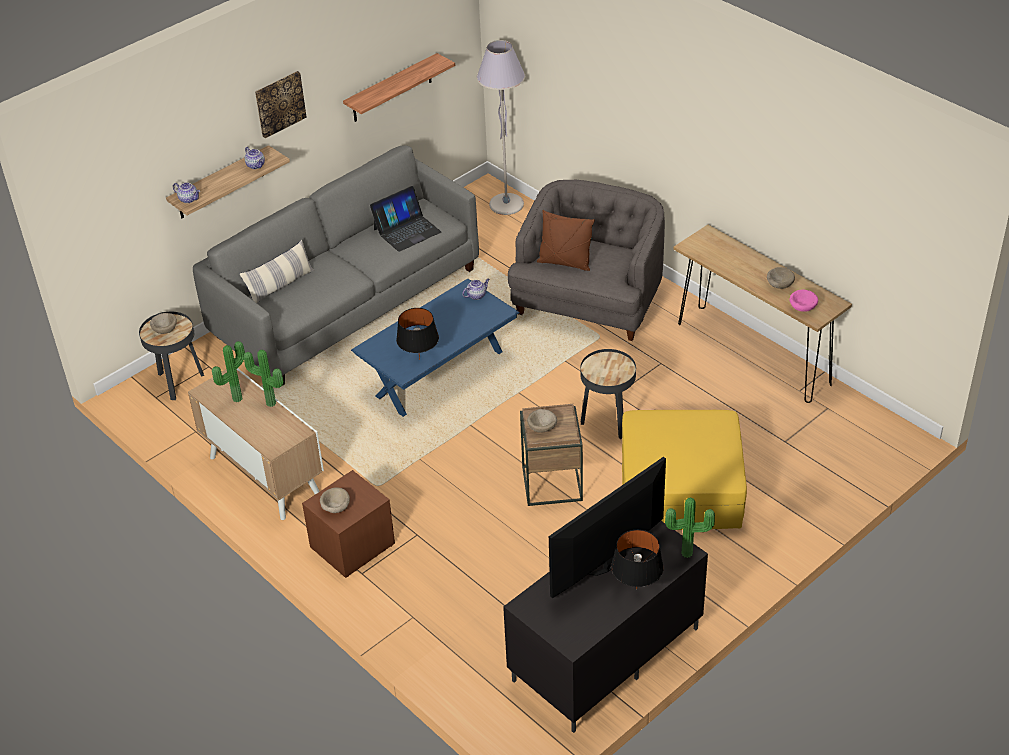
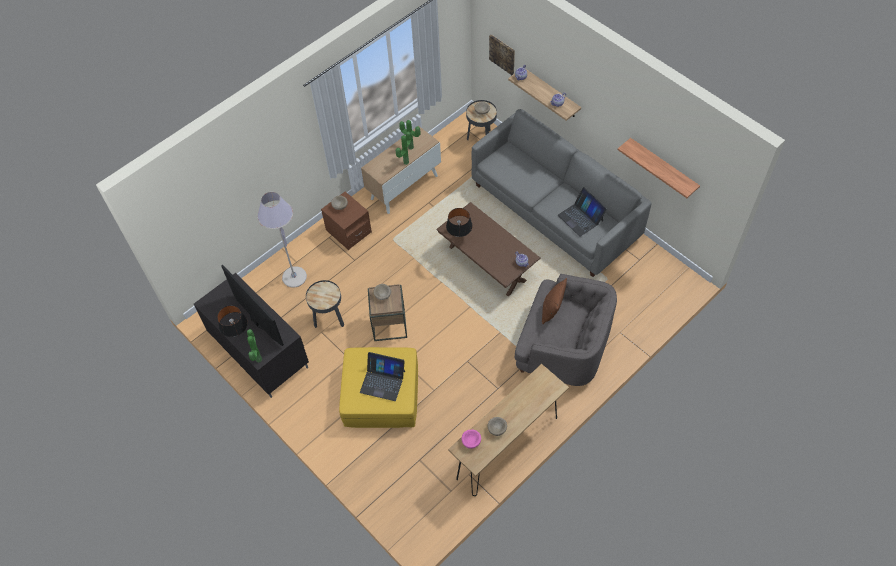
camera: 90 degrees right, 15 degrees up
(279, 103) = (594, 96): picture -> picture (502, 54)
(280, 286) = (522, 158): pillow -> none
(439, 374) = (487, 264): blue coffee table -> brown coffee table
(506, 205) = (670, 294): grey floor lamp -> grey floor lamp (294, 277)
(607, 422) = (441, 355): black side table -> black side table (329, 319)
(689, 438) = (383, 381): none -> laptop

